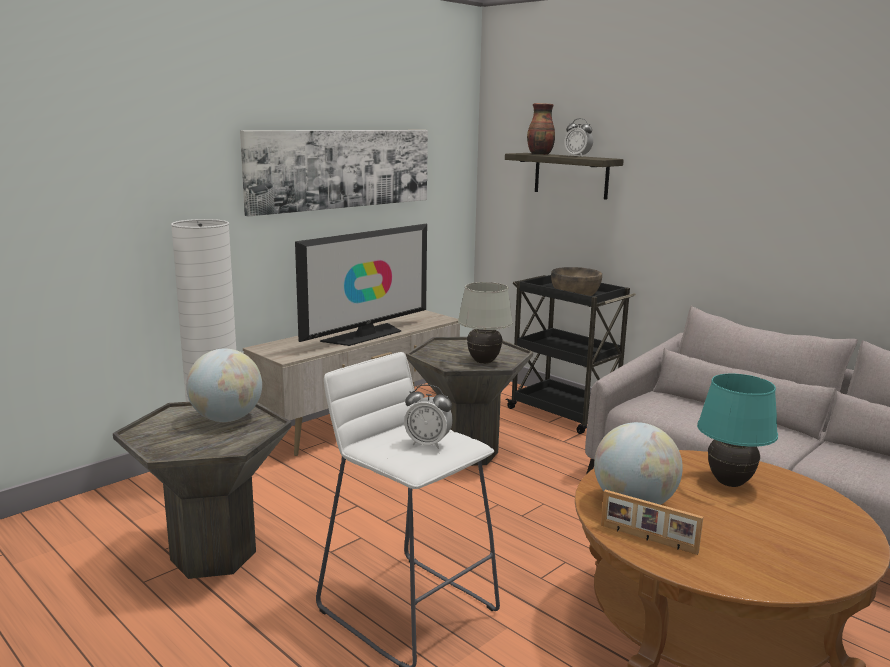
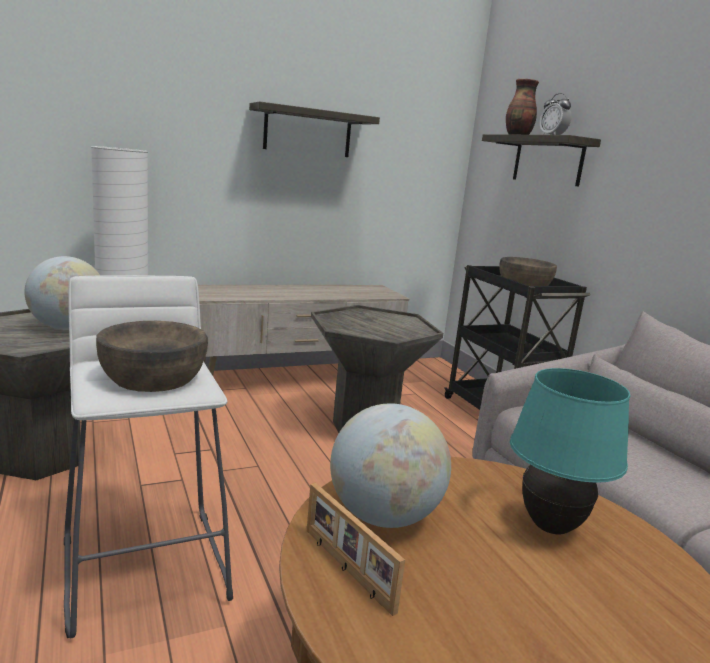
camera: 20 degrees right, 0 degrees up
(341, 169) = (308, 132): picture -> shelf
(365, 335) = (300, 294): television -> none
(428, 444) = (153, 377): alarm clock -> brown bowl
(483, 362) = (380, 332): white table lamp -> none

